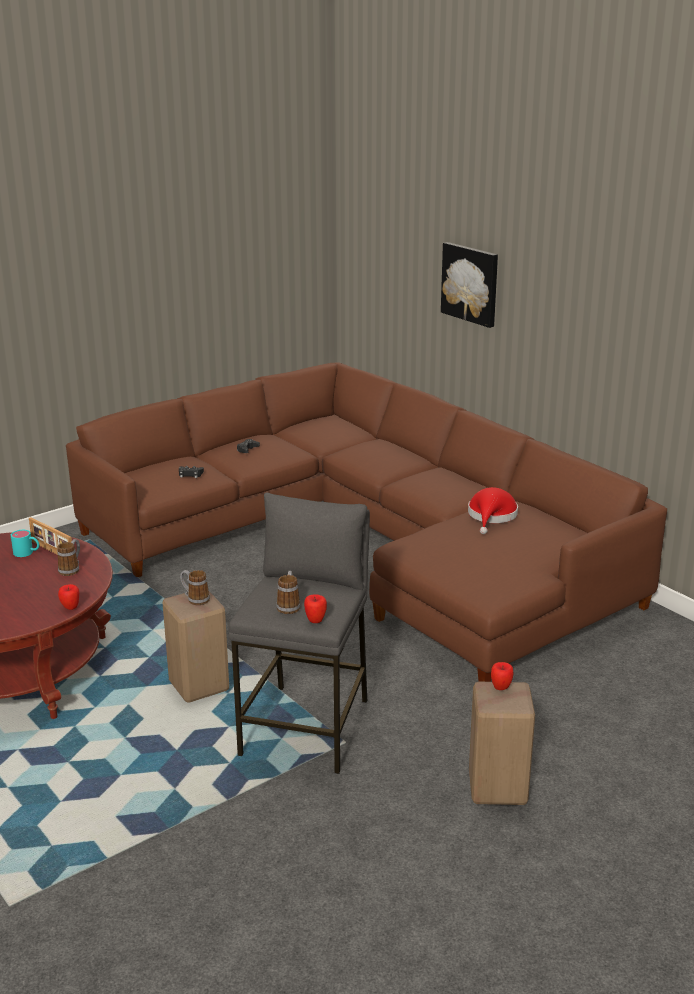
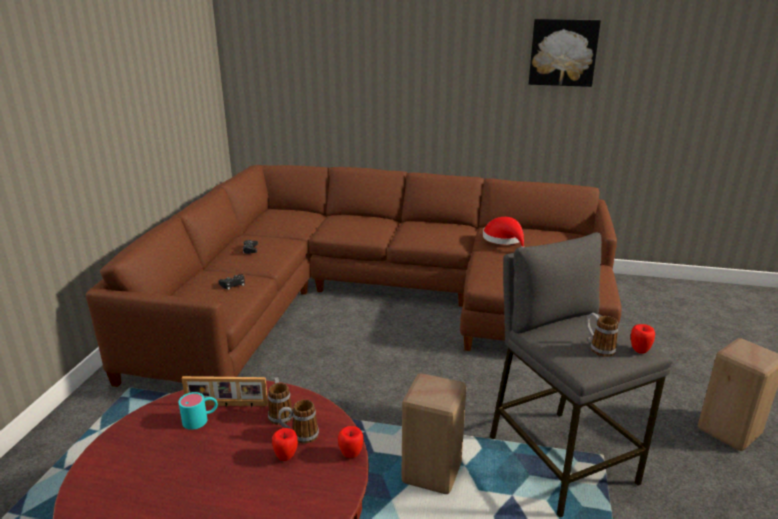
camera: 40 degrees left, 0 degrees up
(195, 599) = (432, 387): mug -> mug (299, 436)
(471, 283) = (393, 70): picture -> picture (563, 52)
(501, 688) = (740, 349): apple -> apple (286, 457)

